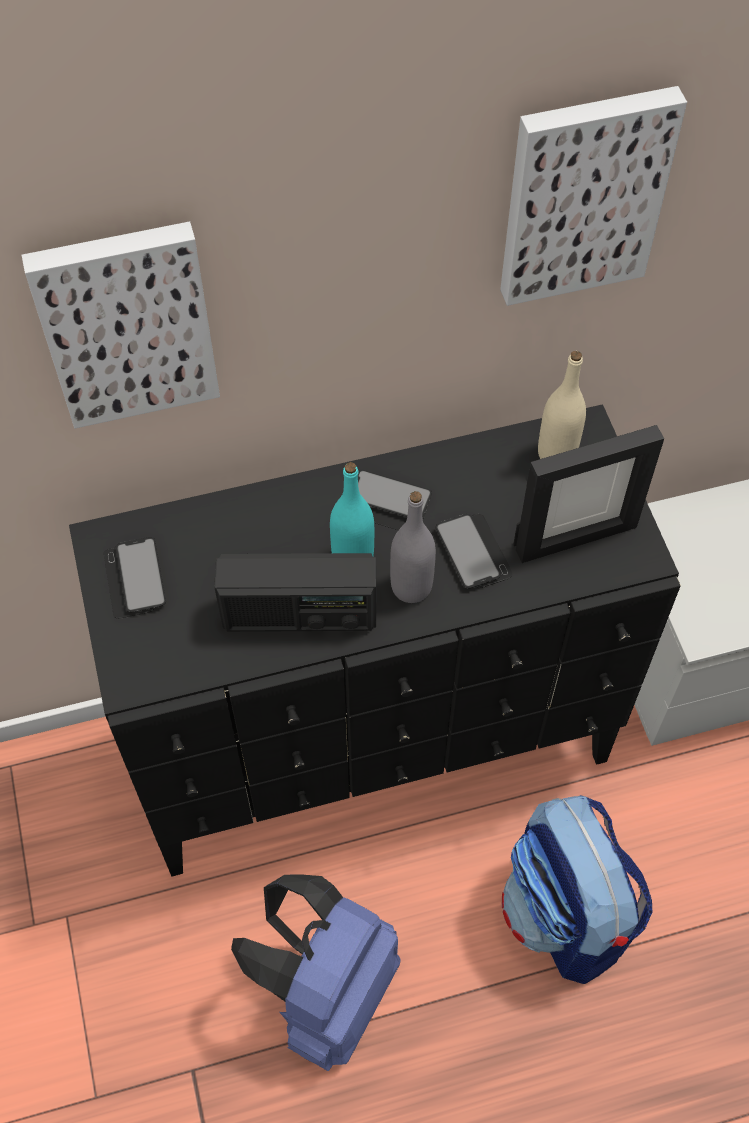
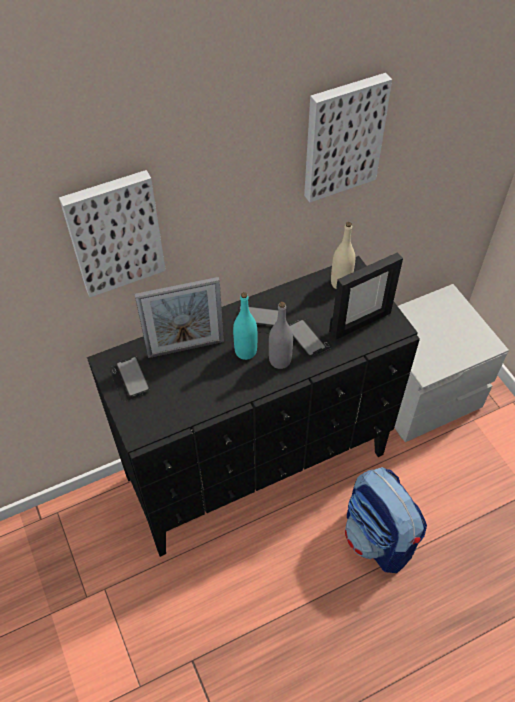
camera: 10 degrees left, 5 degrees down
(246, 536) = (185, 348): none -> picture frame
(299, 614) = (223, 384): radio -> none
(326, 991) = (258, 603): blue backpack -> none

